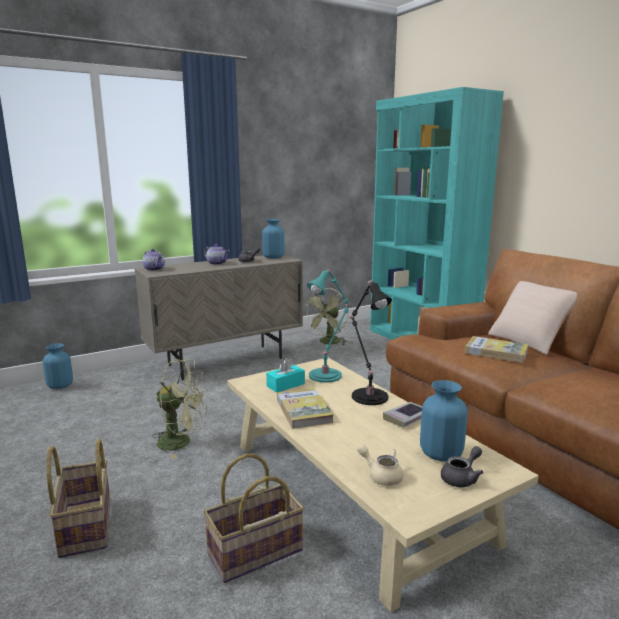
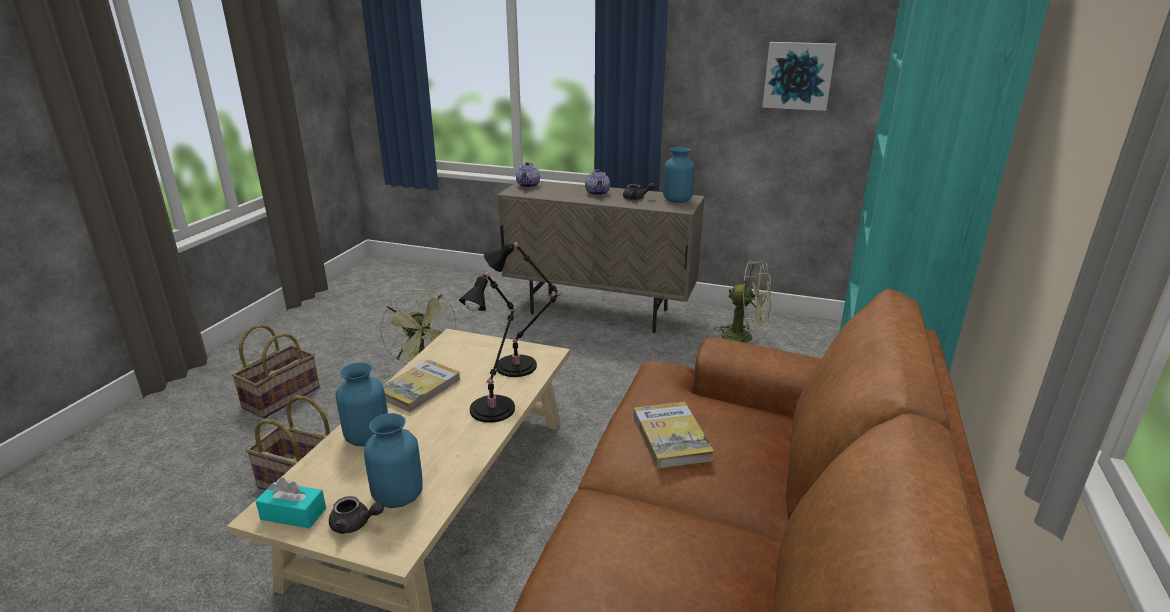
camera: 50 degrees right, 10 degrees up
(60, 386) = (451, 278): blue vase -> blue vase (367, 437)
(285, 385) = (467, 357): turquoise tissue box -> turquoise tissue box (293, 514)
(313, 168) = (798, 75): none -> picture
(327, 375) = (520, 366): turquoise table lamp -> black table lamp
(328, 343) = (744, 337): green fan -> green fan turned 150 degrees counterclockwise
(381, 475) = (325, 475): beige teapot -> none
(407, 418) = (463, 448): book -> none
(529, 341) = (788, 454): beige pillow -> none

